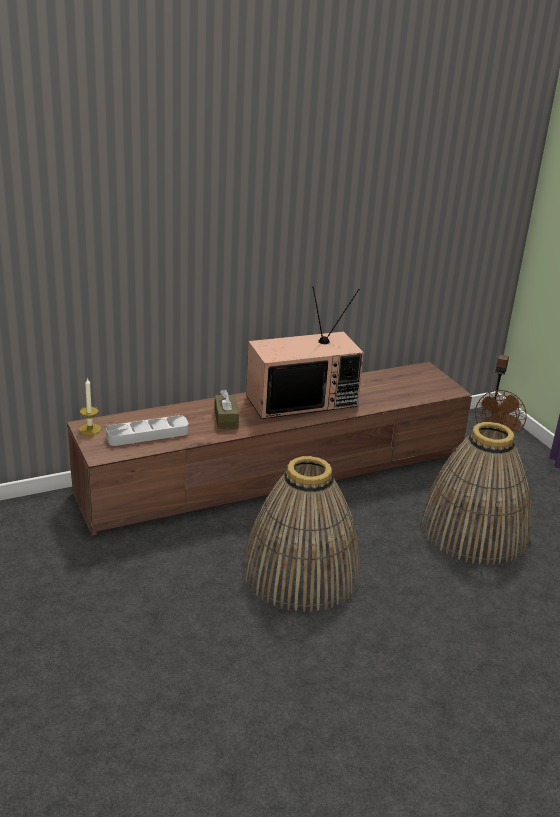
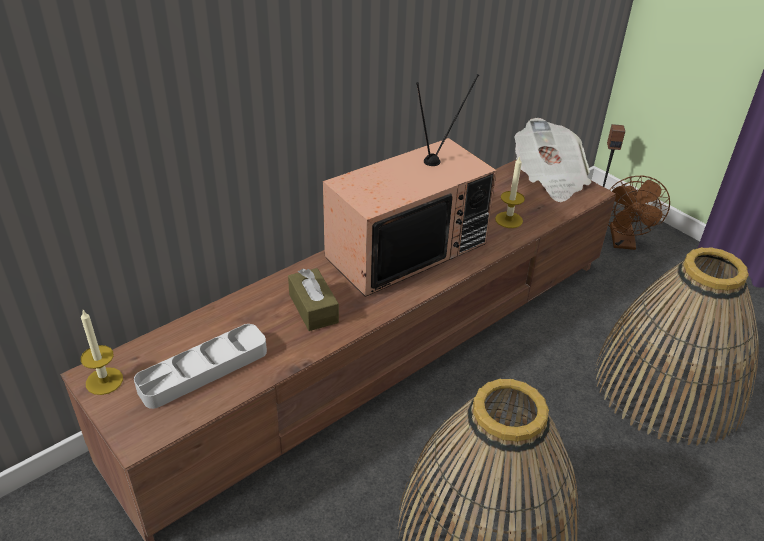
camera: 15 degrees left, 10 degrees up
(382, 396) = (509, 220): none -> candle
(427, 379) = (549, 179): none -> newspaper

